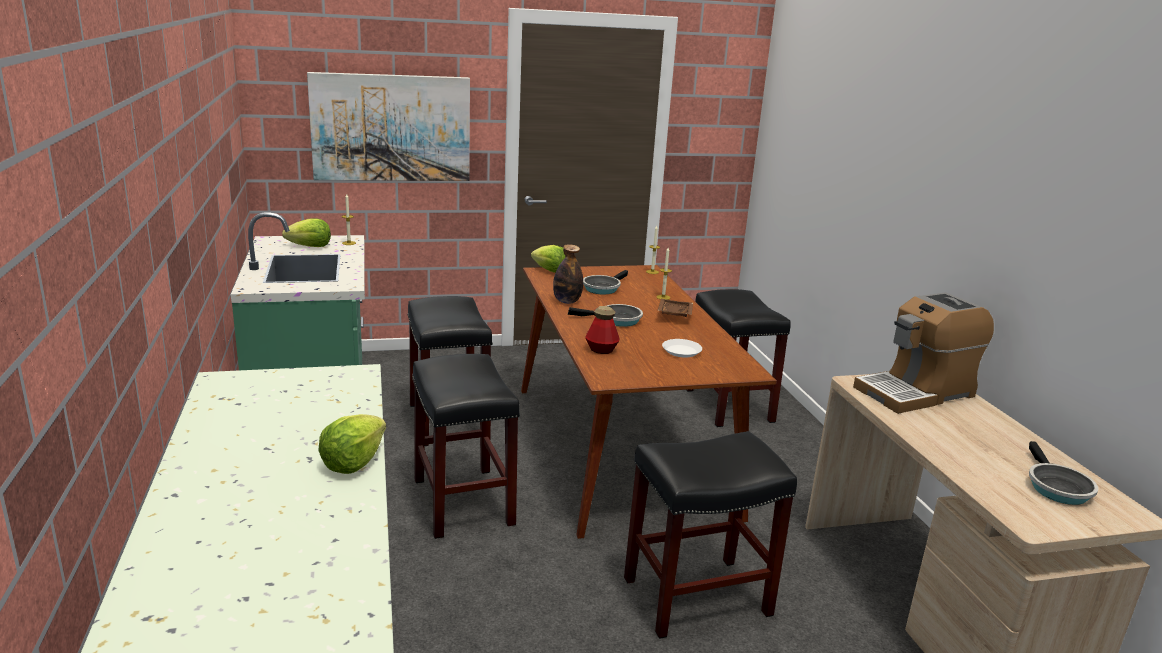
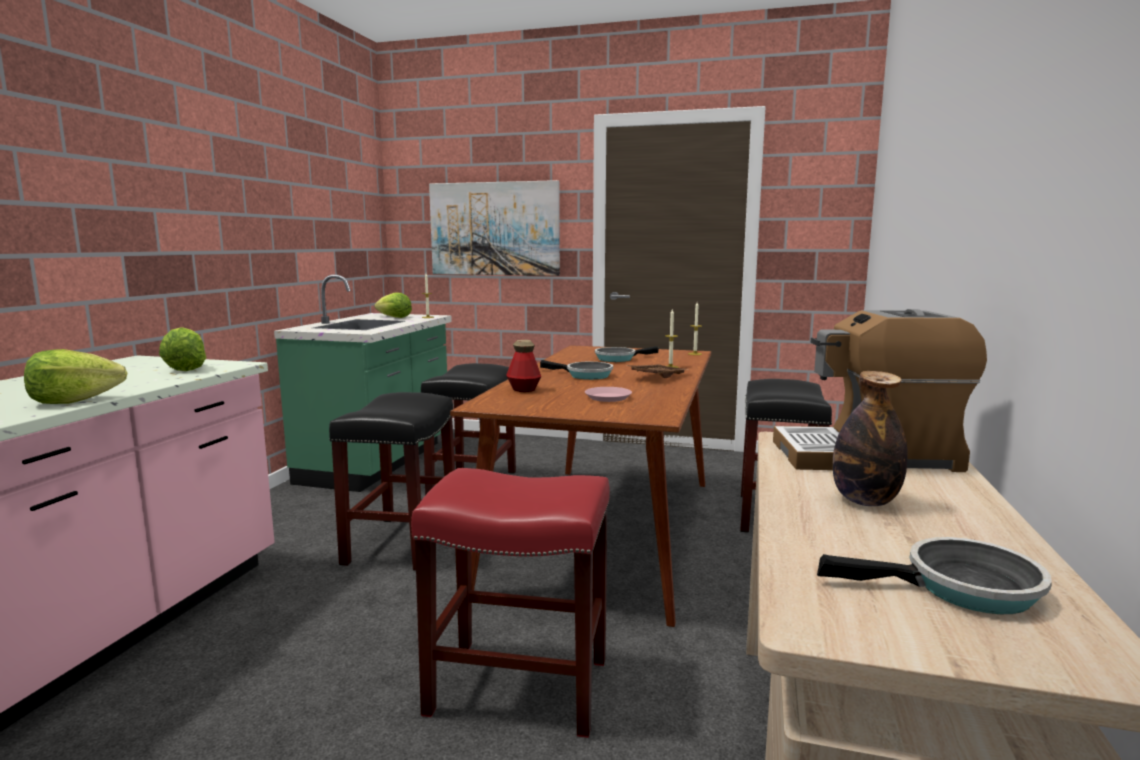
camera: 30 degrees right, 10 degrees down
(551, 271) = (590, 348): lettuce -> lettuce (185, 369)
(567, 301) = (562, 363): bottle -> bottle (865, 501)
(681, 351) = (608, 397): white plate -> pink plate
(696, 597) = (517, 686): black stool -> red stool
(1056, 487) = (961, 588): frying pan -> frying pan turned 120 degrees counterclockwise

